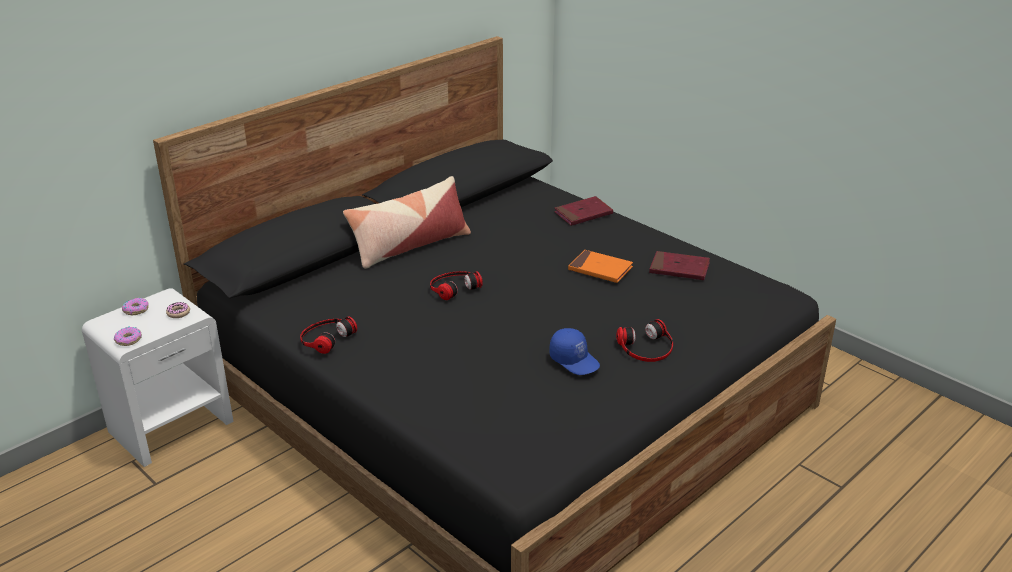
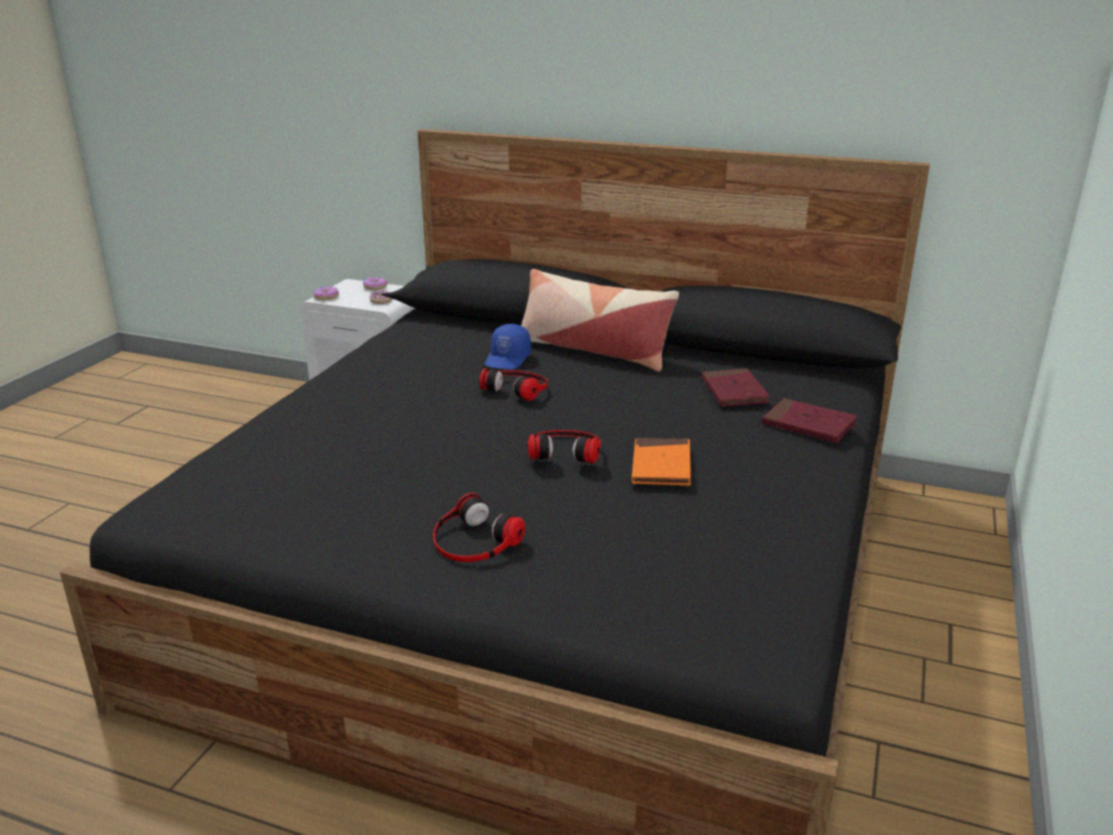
camera: 65 degrees right, 5 degrees down
(325, 338) = (366, 357): headphones -> headphones (565, 450)
(575, 360) = (394, 489): blue cap -> blue cap (508, 359)
(679, 269) = (735, 527): red book -> red book (734, 392)

